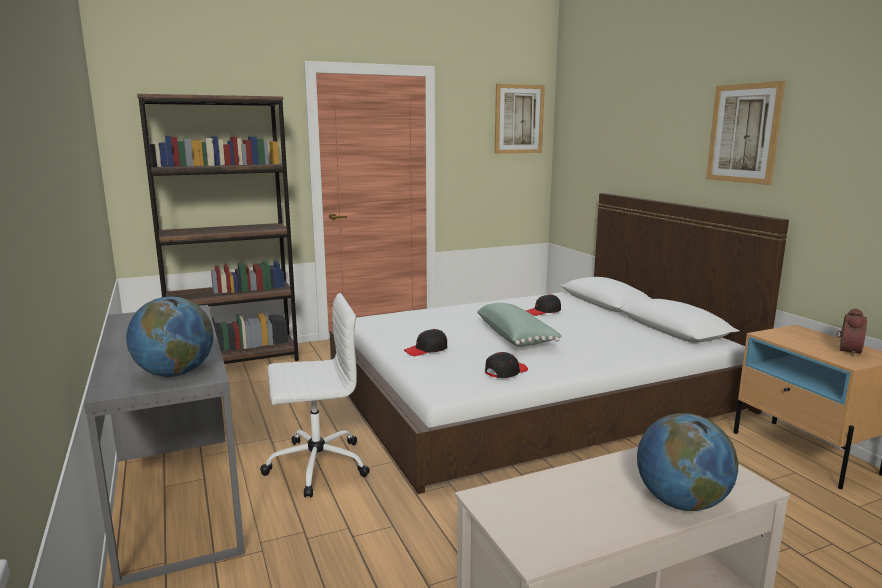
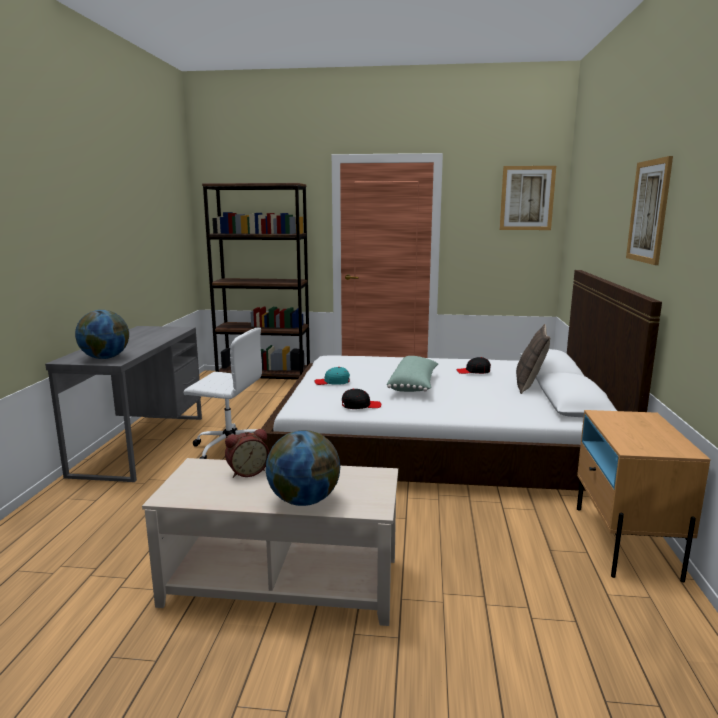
camera: 30 degrees right, 0 degrees up
(426, 350) = (332, 382): black cap -> turquoise cap
(614, 317) = (530, 385): none -> pillow
(846, 351) = (654, 440): alarm clock -> alarm clock (247, 472)

